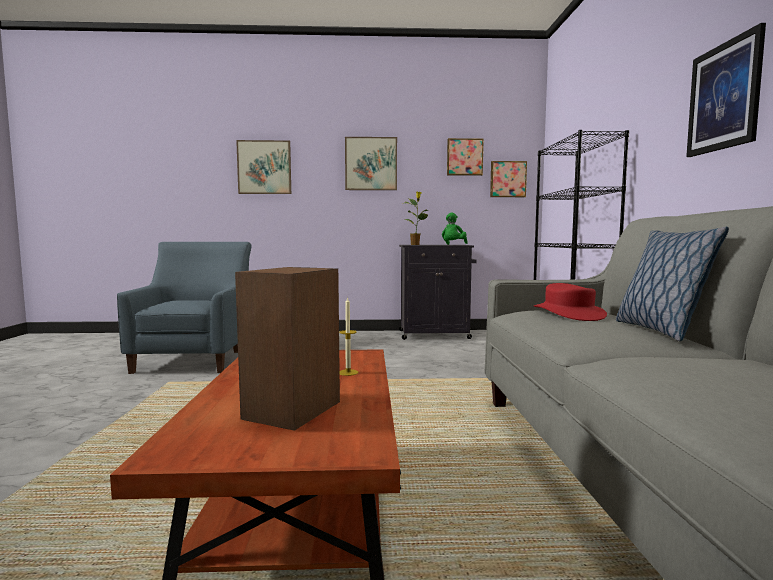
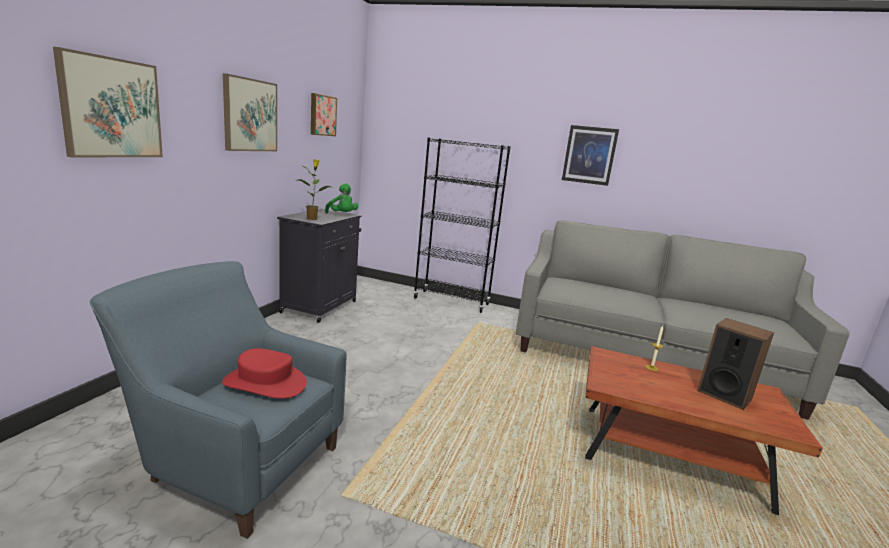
camera: 70 degrees left, 10 degrees up
(507, 179) = (346, 140): picture -> none
(568, 314) = (580, 287): red hat -> red hat (265, 383)
(659, 330) = (624, 289): pillow -> none

